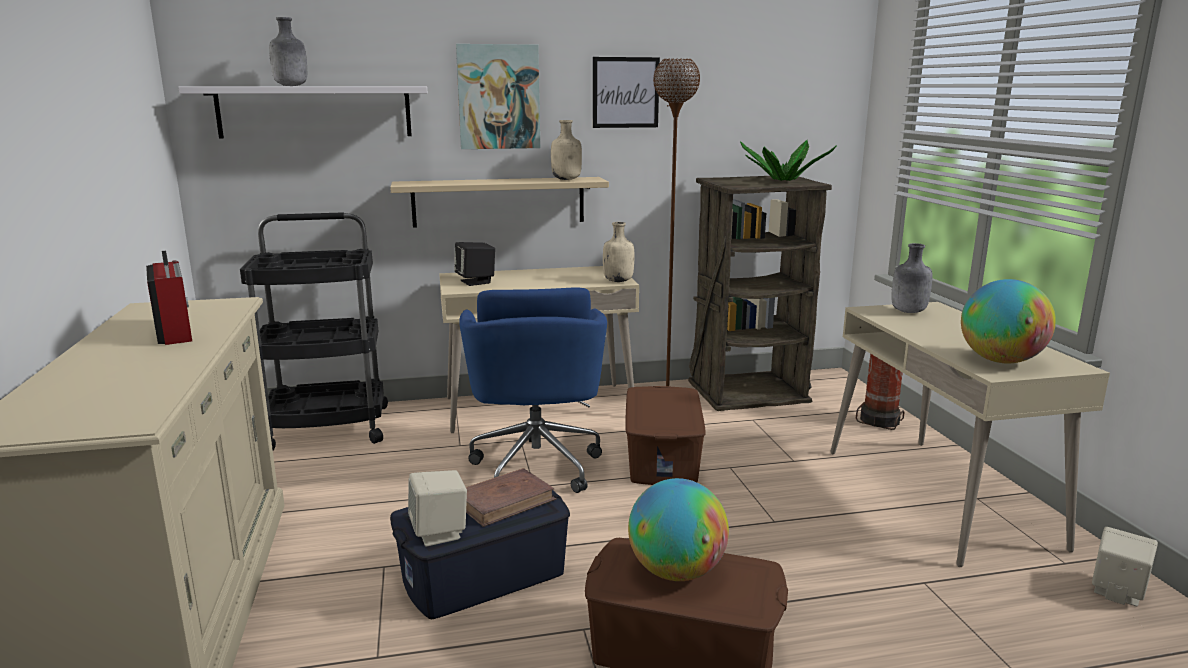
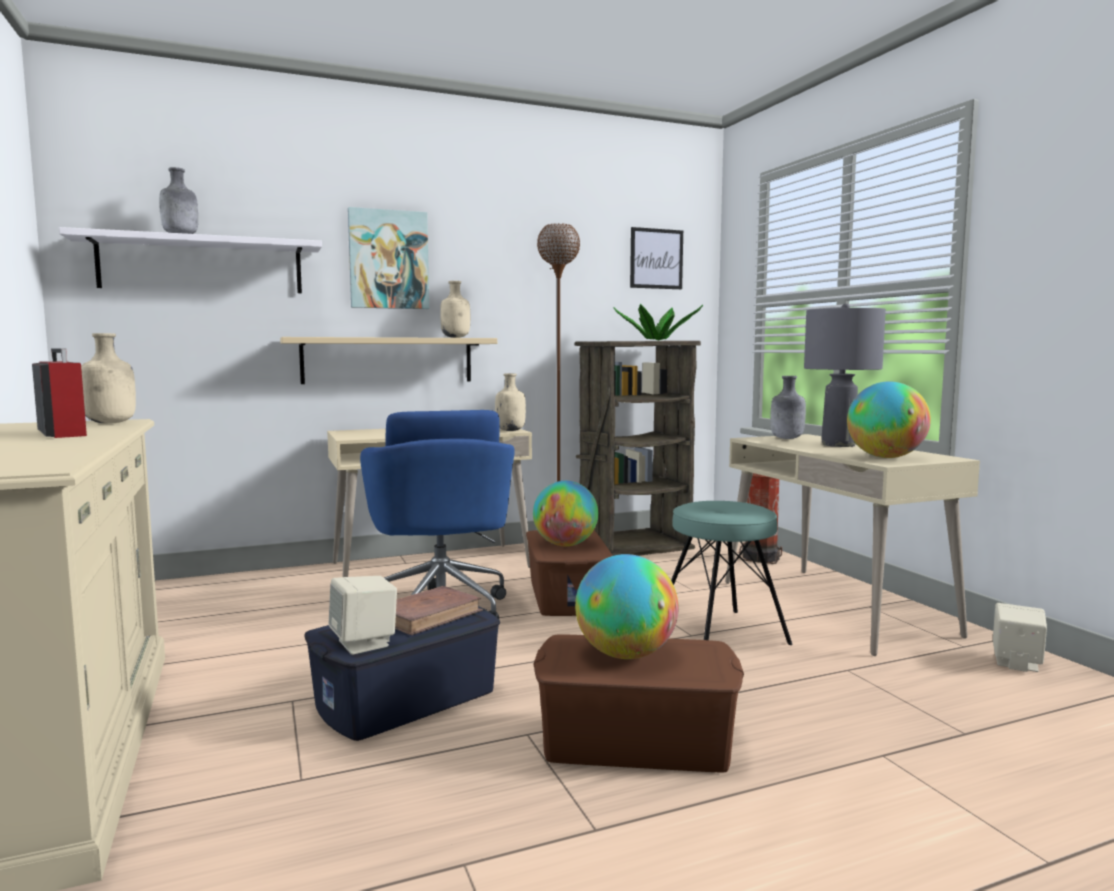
camera: 10 degrees left, 10 degrees down
(222, 308) = (111, 423): none -> beige bottle
(327, 429) = (204, 593): black cart -> none
(476, 282) = (368, 433): black speaker -> none
(625, 92) = (508, 261): picture -> picture (656, 258)
(661, 411) = (565, 545): none -> globe
(805, 521) = (721, 633): none -> turquoise stool
(960, 329) = (838, 445): none -> grey table lamp

